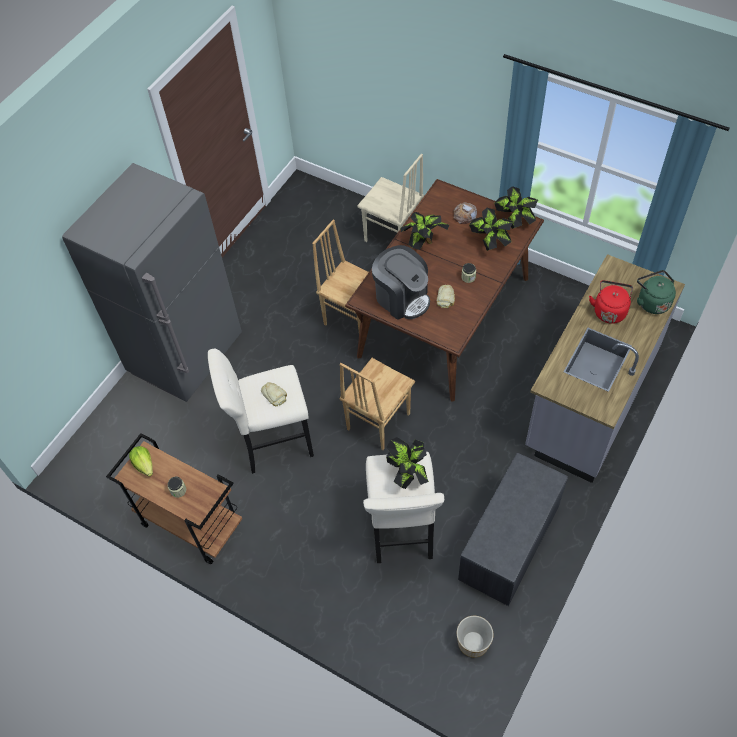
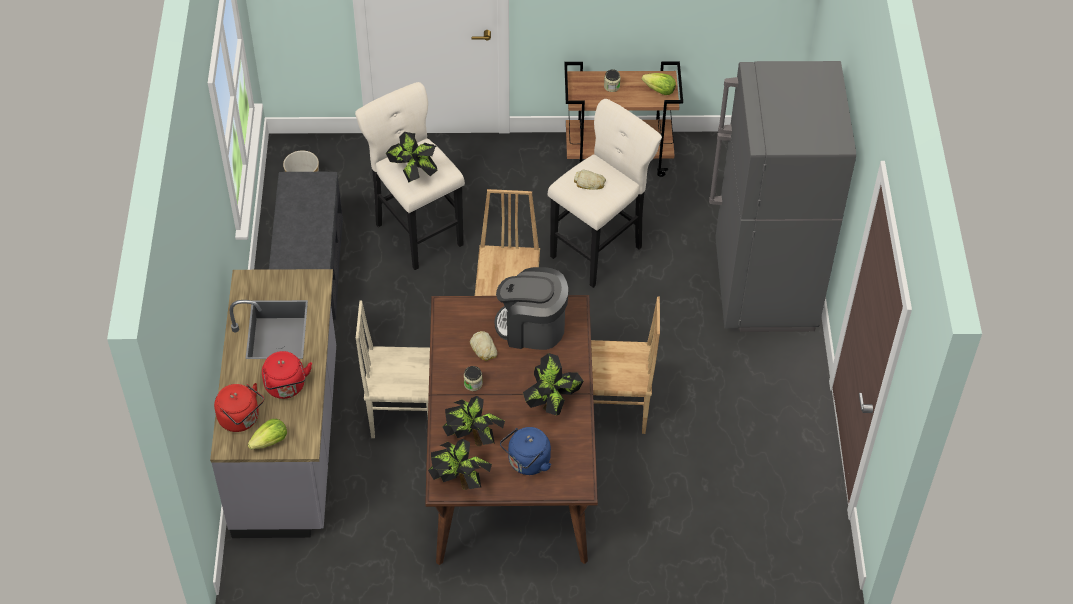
camera: 145 degrees right, 5 degrees down
(392, 238) = (647, 541): beige chair -> beige chair (403, 415)
(464, 215) = (527, 463): bread -> blue kettle
(636, 278) = (270, 442): none -> lettuce
(652, 302) = (241, 419): green kettle -> red kettle

